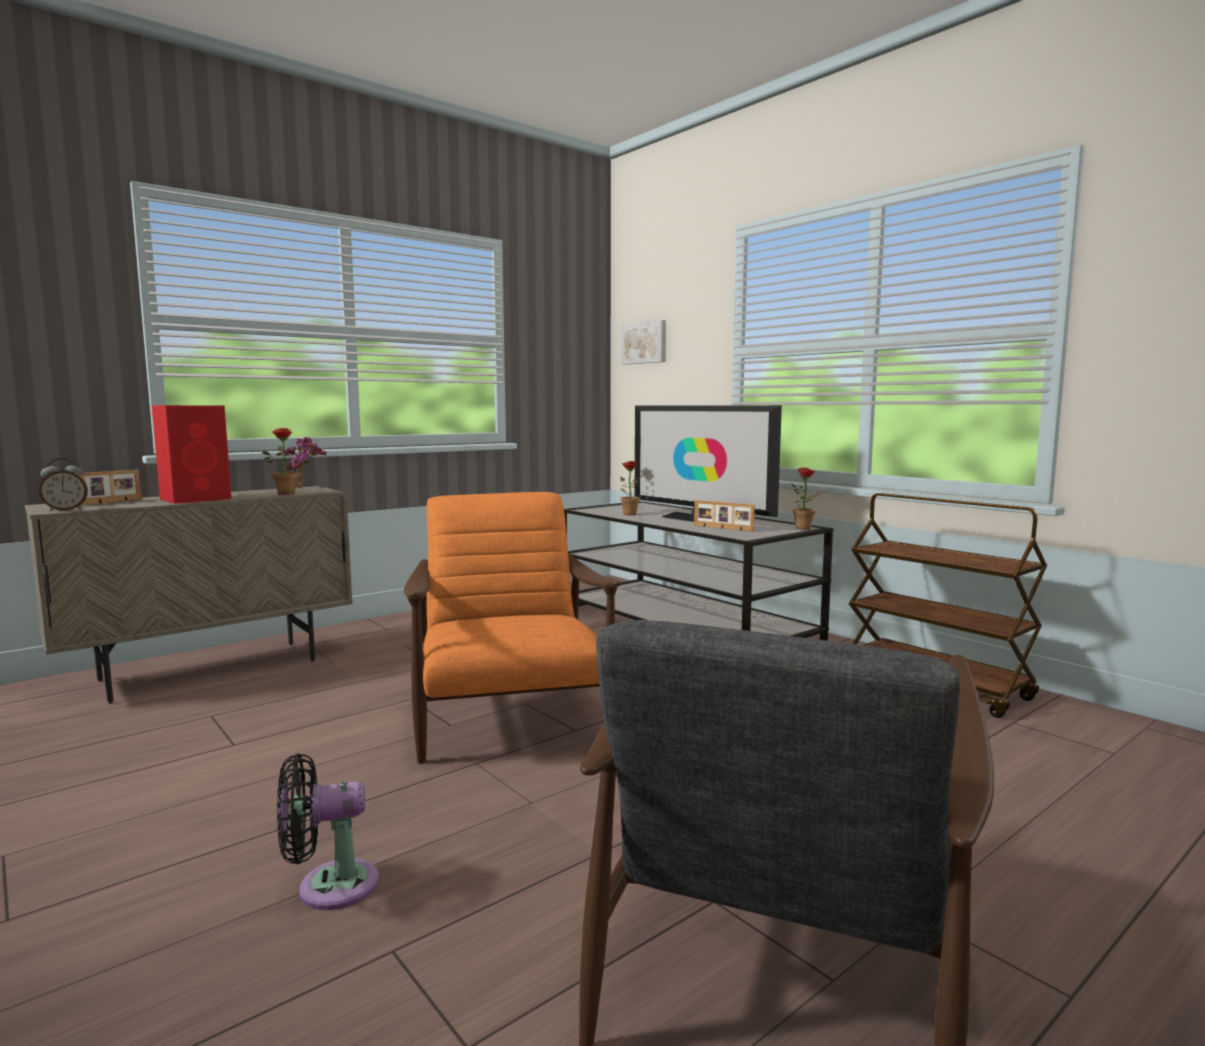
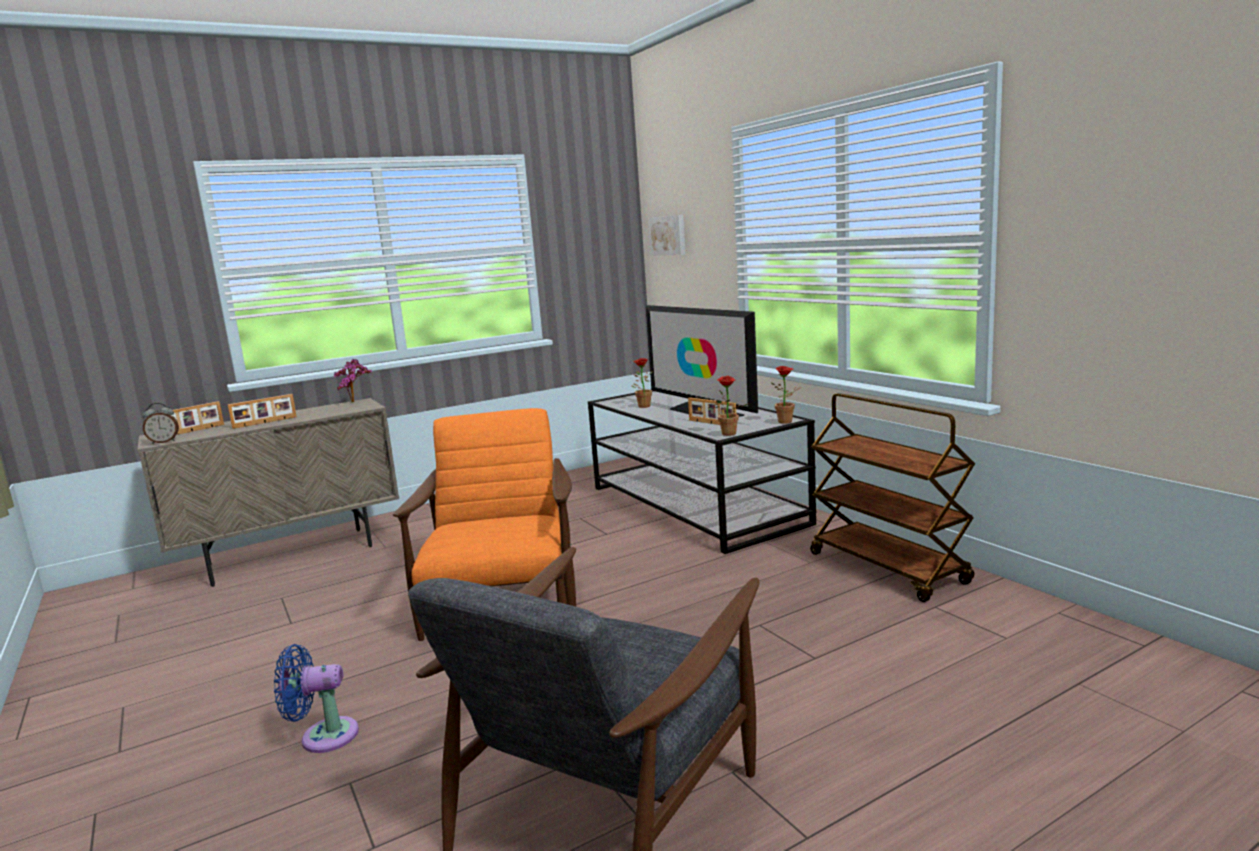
camera: 10 degrees right, 5 degrees up
(197, 499) = (265, 422): red speaker -> picture frame
(284, 494) = (335, 412): potted plant -> potted plant (728, 434)
(329, 887) = (323, 736): black fan -> blue fan

